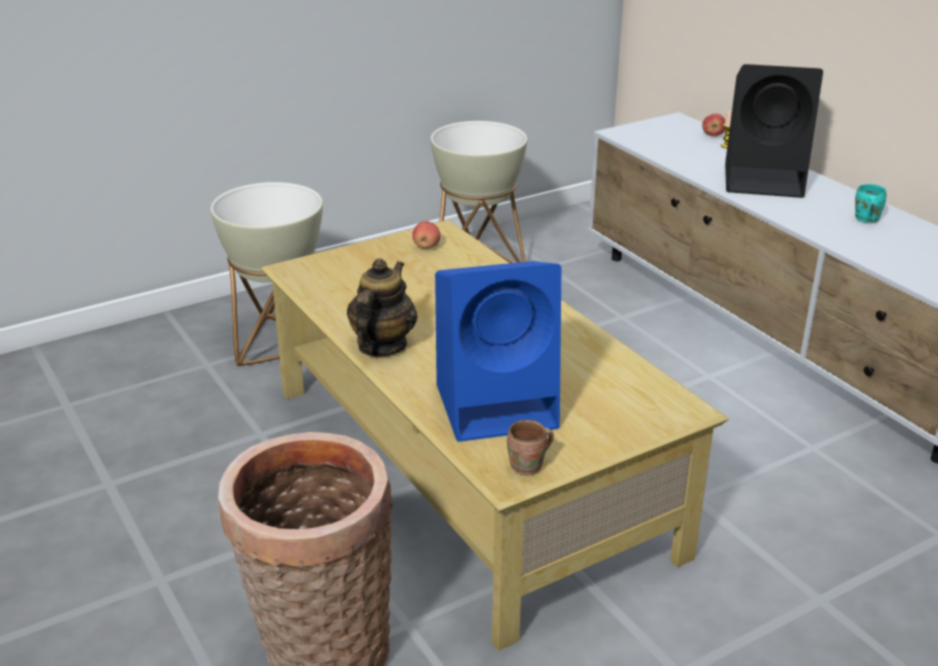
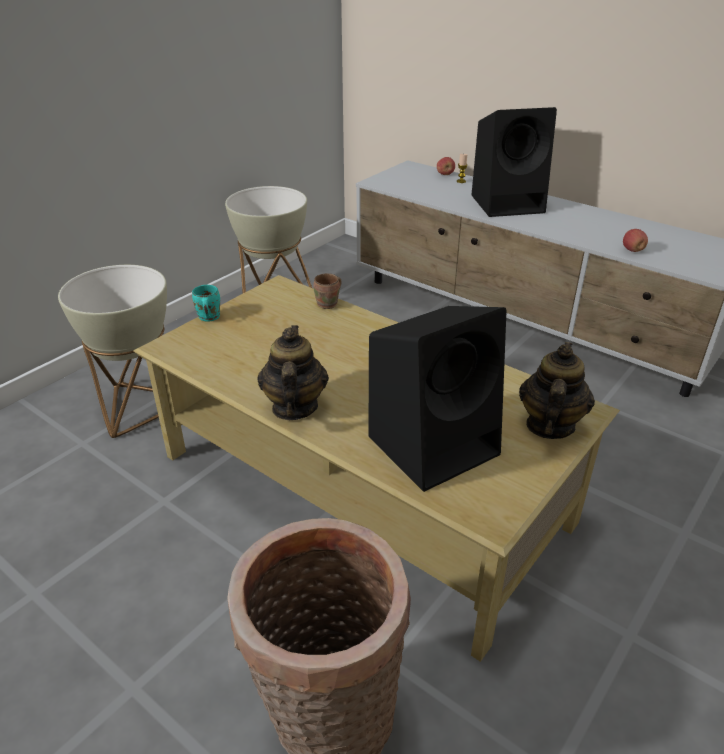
camera: 20 degrees left, 5 degrees up
(426, 246) = (275, 302): apple -> apple (632, 250)
(499, 405) = (435, 444): blue speaker -> black speaker
(529, 467) = (502, 502): brown mug -> brown mug (329, 304)
(633, 414) = (549, 425): none -> teapot
(865, 219) = (599, 223): turquoise mug -> turquoise mug (208, 318)

